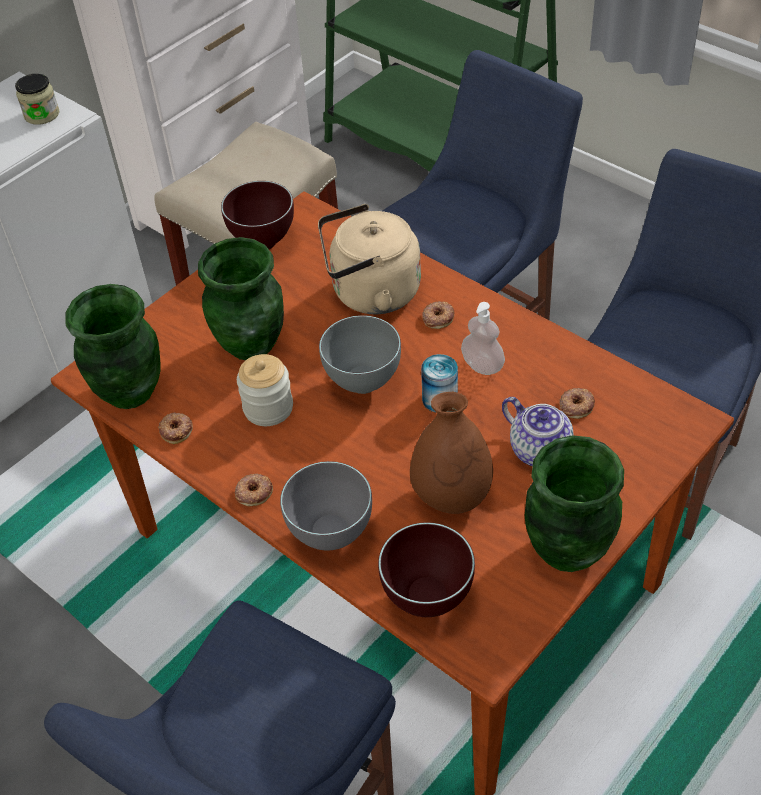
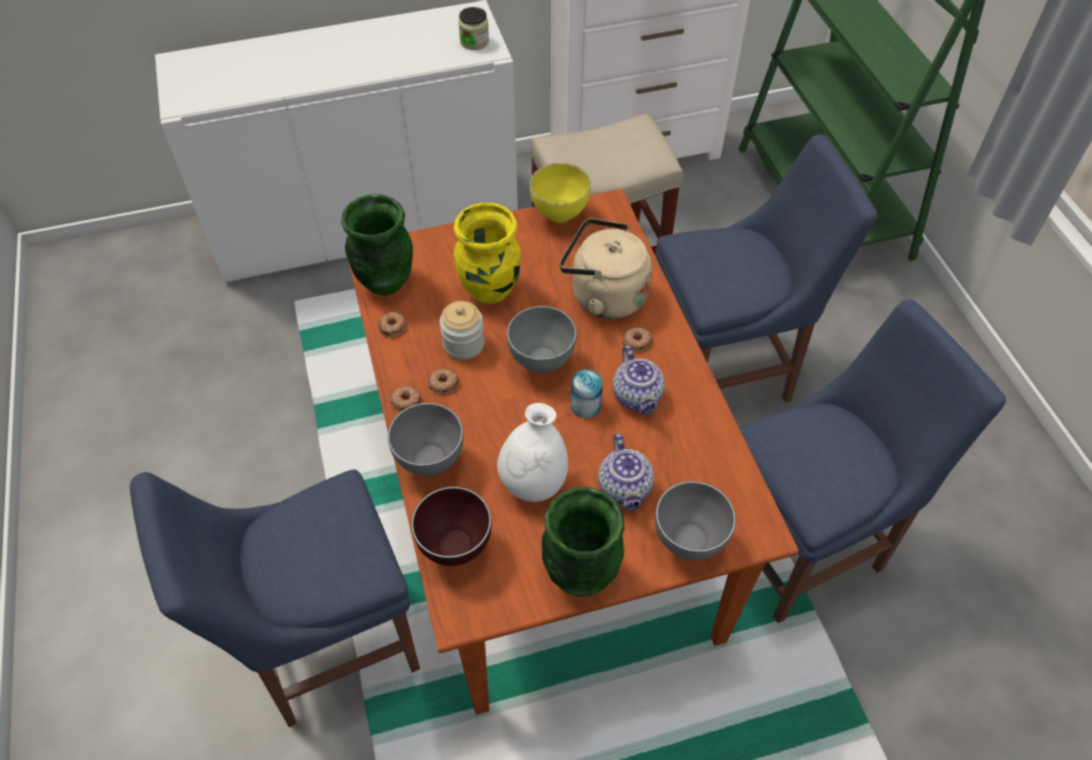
camera: 30 degrees right, 5 degrees up
(252, 344) = (490, 290): green vase -> yellow vase
(264, 242) = (561, 215): brown bowl -> yellow bowl
(452, 496) = (533, 483): brown vase -> white vase
(482, 365) = (638, 397): soap dispenser -> teapot
(576, 405) = (681, 468): donut -> donut (443, 383)
(639, 464) = (690, 542): none -> grey bowl

